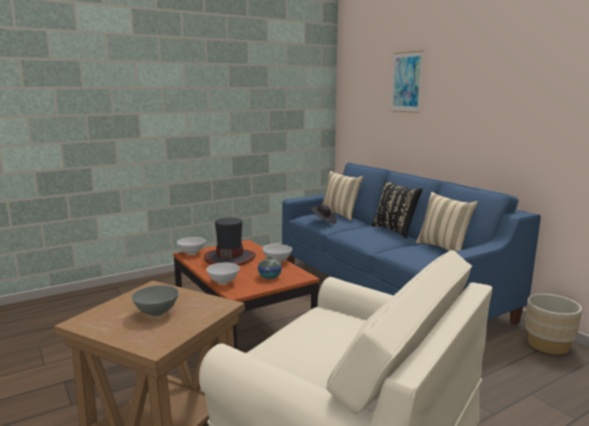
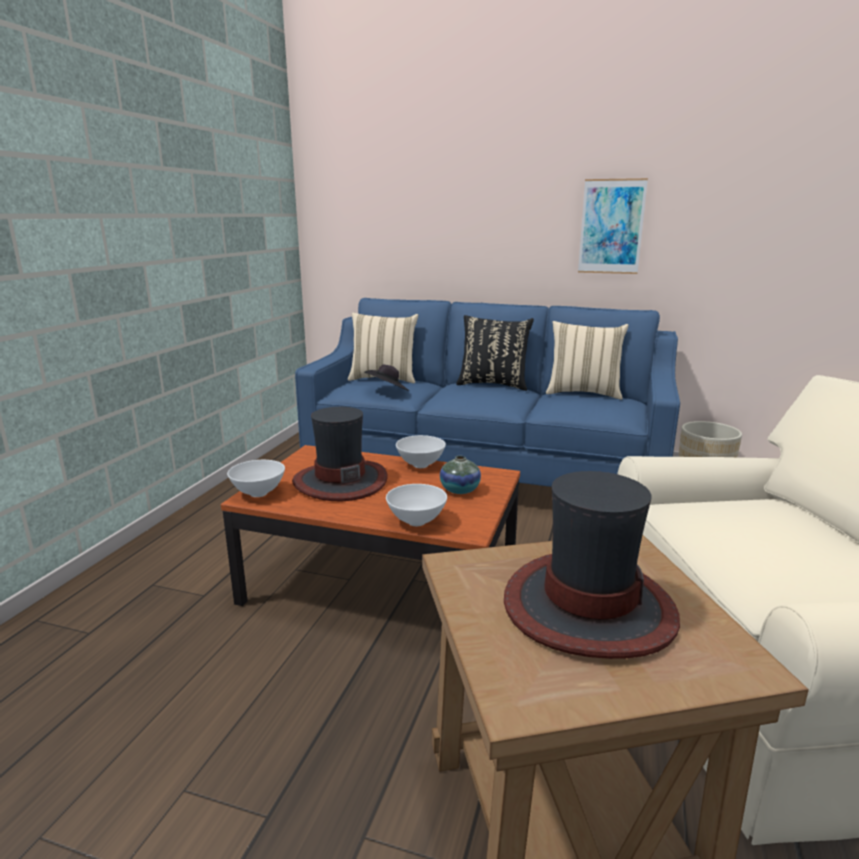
camera: 40 degrees left, 5 degrees up
(157, 313) = (587, 607): grey bowl -> hat
(406, 82) = (447, 169): picture -> picture (611, 227)

